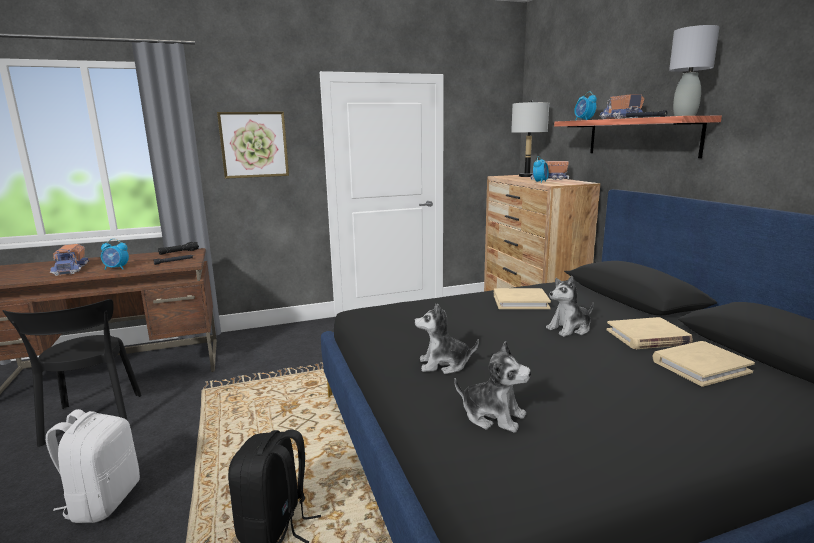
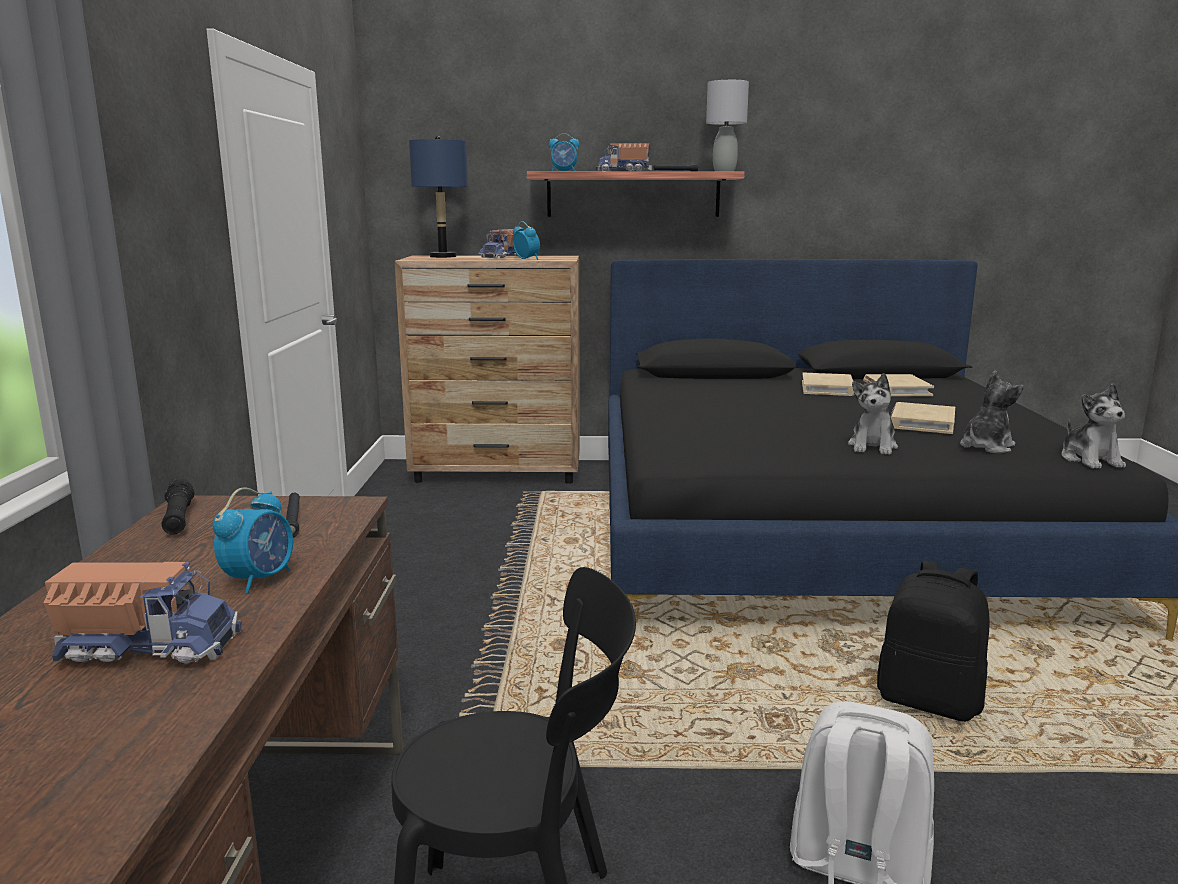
camera: 70 degrees left, 0 degrees up
(254, 145) = (151, 200): picture -> none
(520, 302) = (701, 400): beige book -> beige book (921, 422)
(527, 176) = (442, 257): grey table lamp -> blue table lamp
(569, 329) = (798, 400): plush toy -> plush toy (1090, 460)

